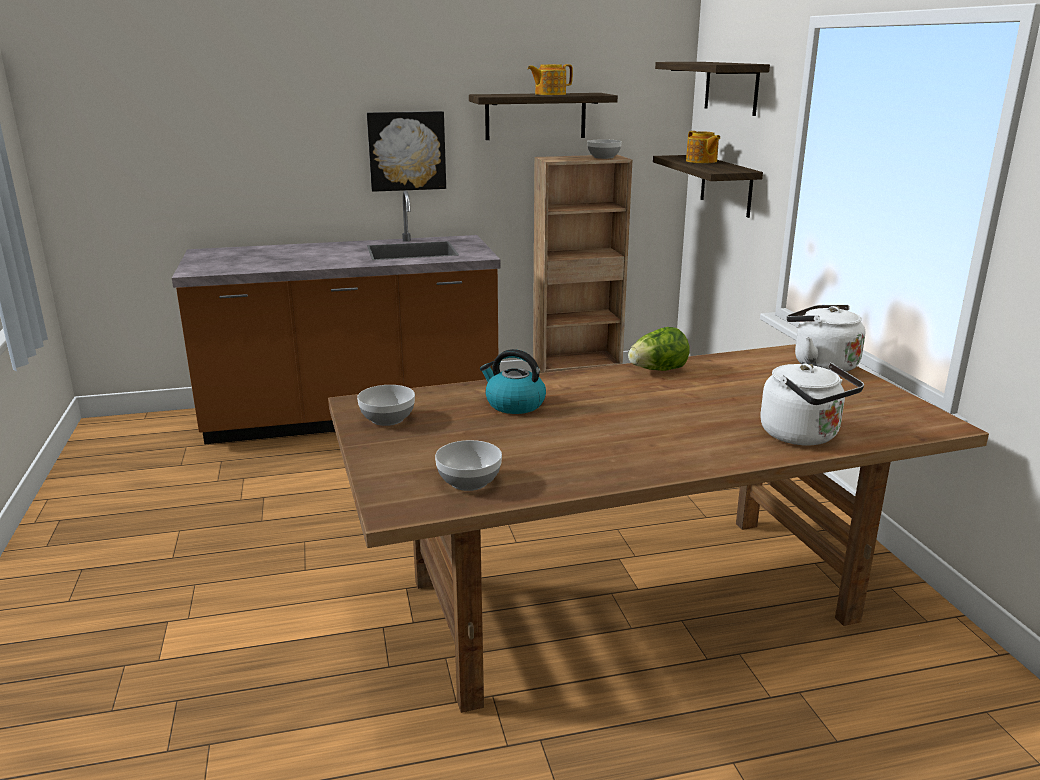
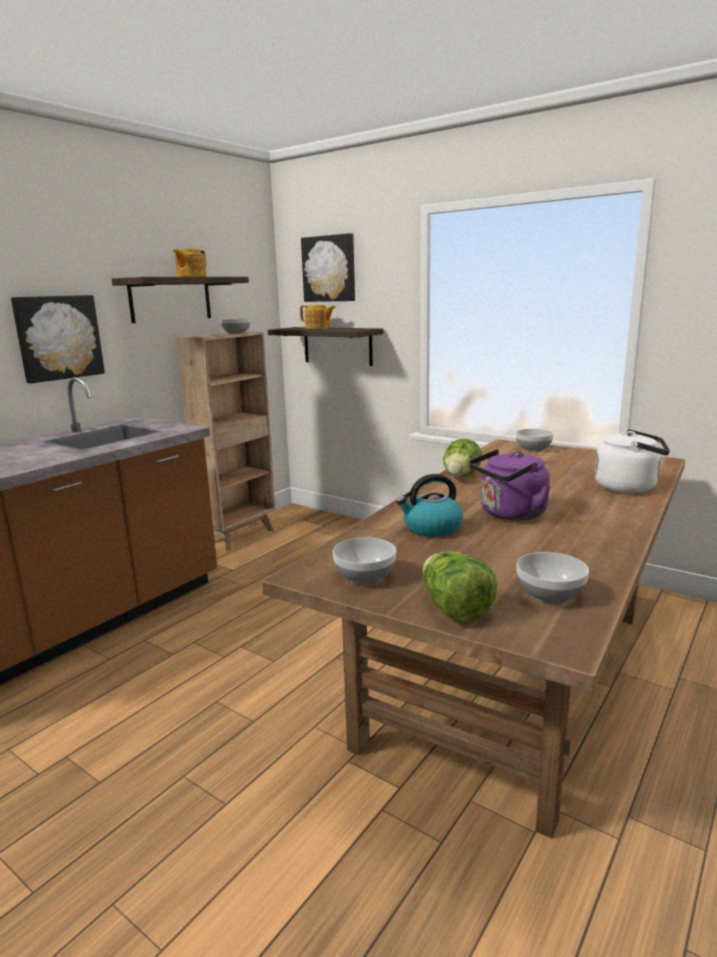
camera: 40 degrees left, 5 degrees down
(387, 461) = (454, 609): none -> lettuce
(607, 417) = (509, 514): none -> purple kettle
(731, 87) = (329, 269): shelf -> picture
(821, 365) = (533, 448): white kettle -> bowl

